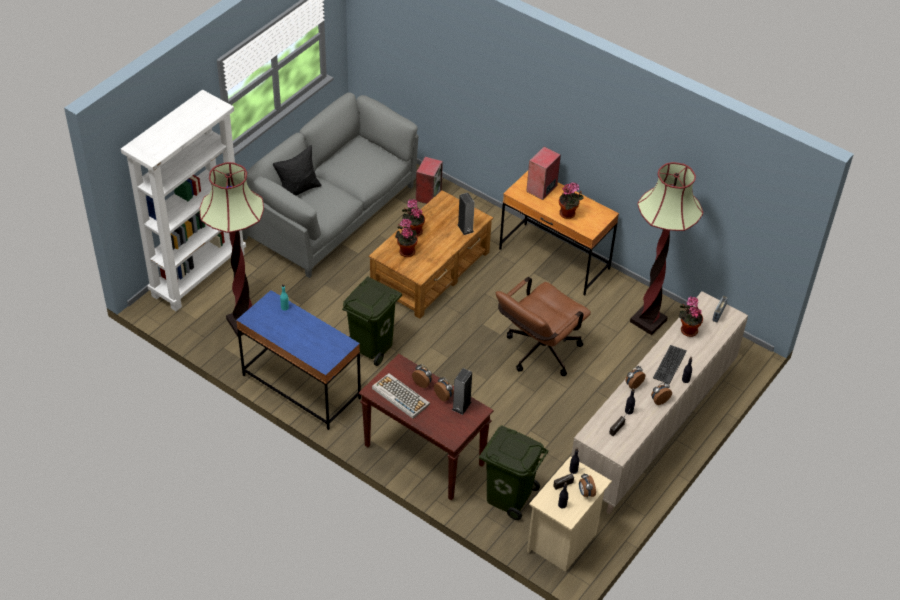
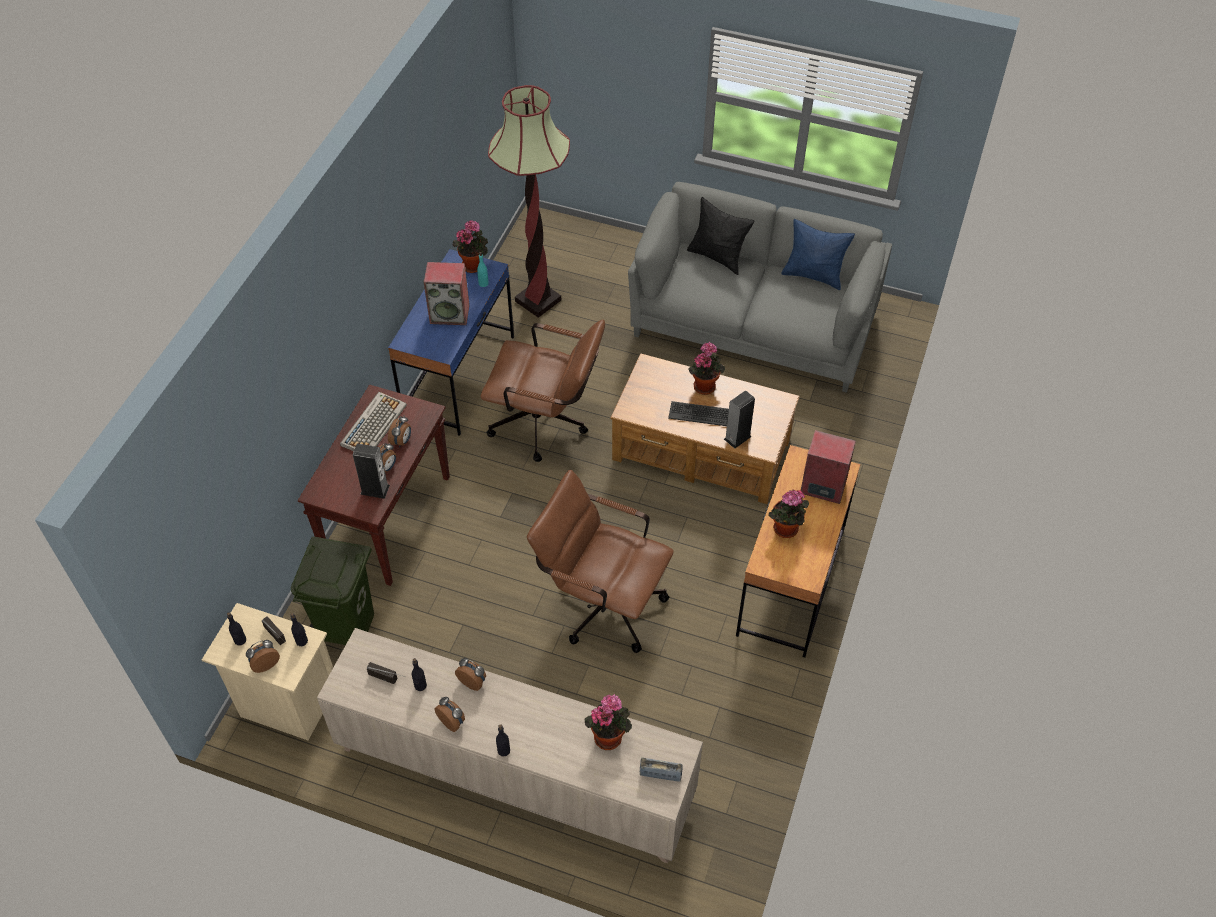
camera: 75 degrees right, 5 degrees up
(198, 274) = (596, 241): white bookcase -> none
(340, 150) = (813, 275): none -> blue pillow
(372, 346) = (546, 425): green trash can -> brown office chair
(406, 251) = (665, 387): potted plant -> potted plant (474, 264)
(428, 195) = (840, 412): speaker -> speaker (450, 314)
(648, 321) = (721, 730): floor lamp -> none
(669, 364) = (528, 722): keyboard -> keyboard (700, 414)

